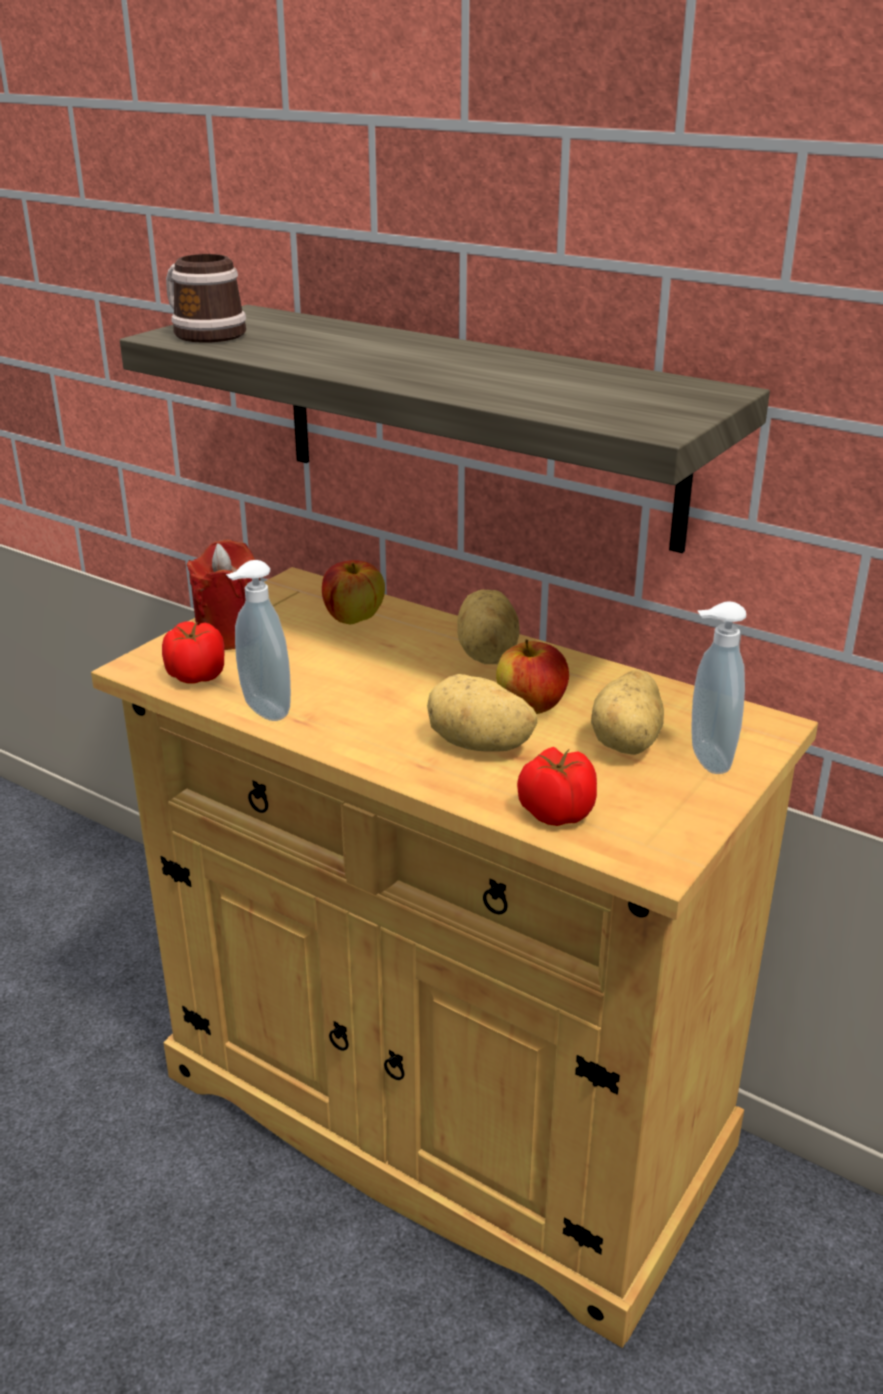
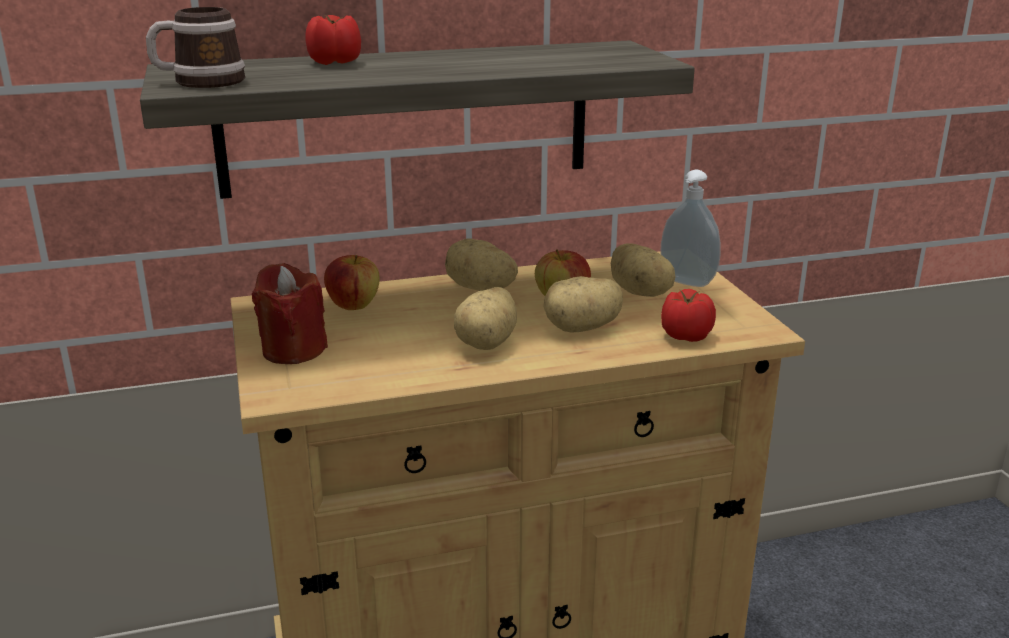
camera: 50 degrees left, 5 degrees down
(195, 677) = (332, 381): tomato -> tomato (336, 63)
(262, 711) = (426, 375): soap dispenser -> none
(370, 711) = (489, 343): none -> potato

